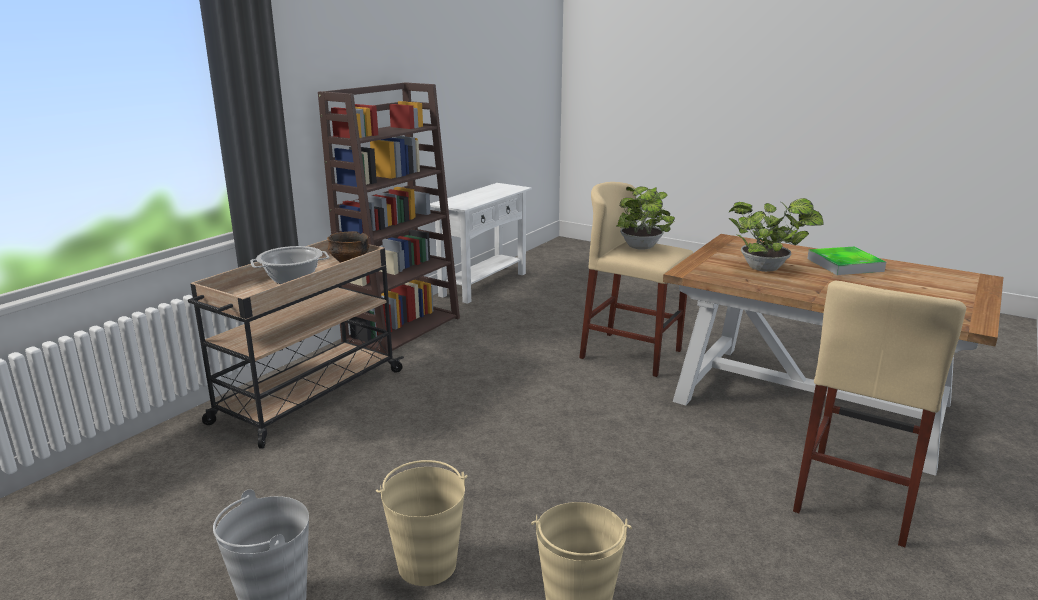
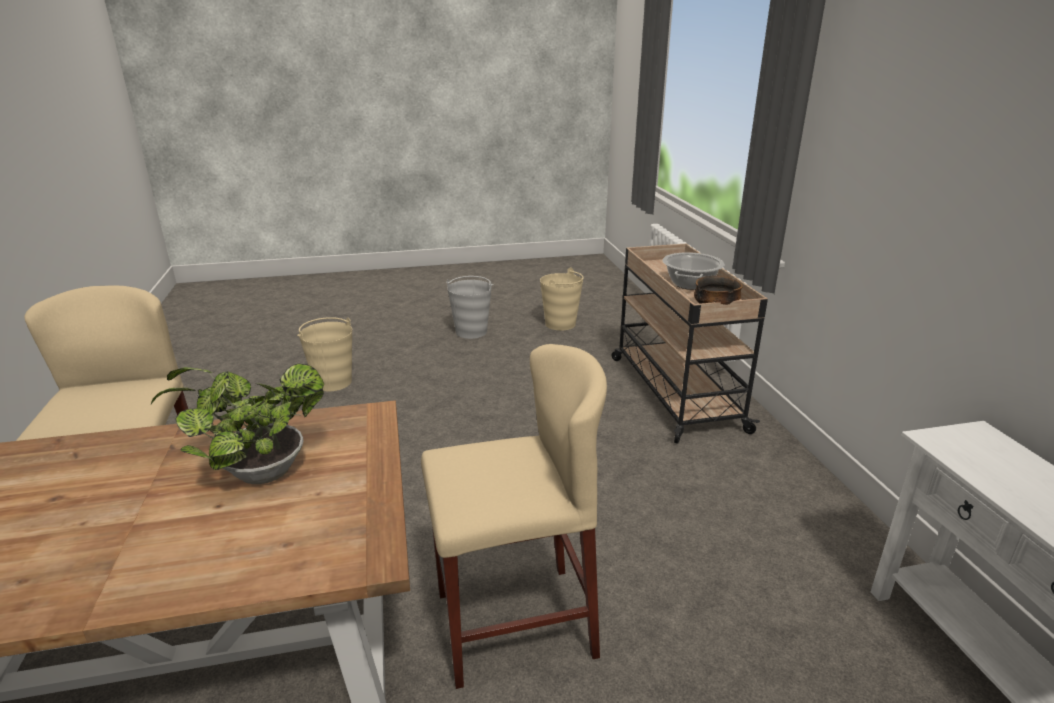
camera: 135 degrees right, 5 degrees up
(402, 329) = (798, 491): brown bookcase -> none
(427, 564) = (428, 364): beige bucket -> beige bucket (560, 324)
(642, 248) = (508, 475): potted plant -> none
(844, 265) = (109, 556): tray -> none

